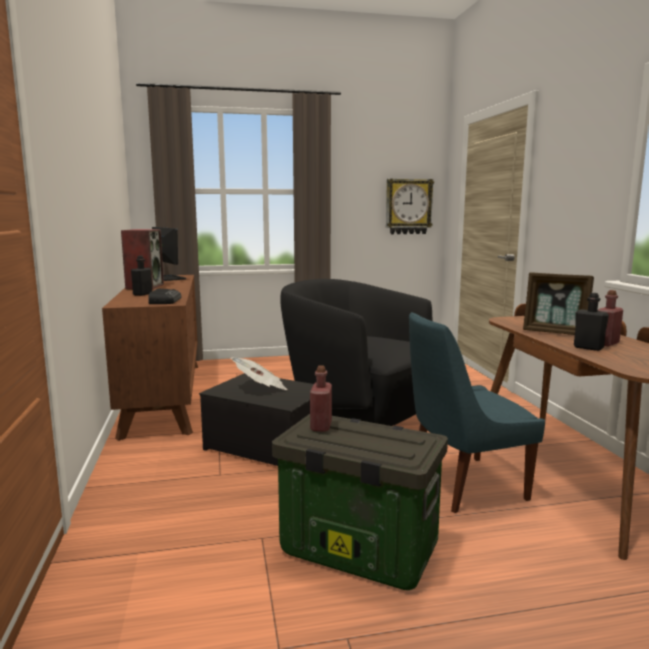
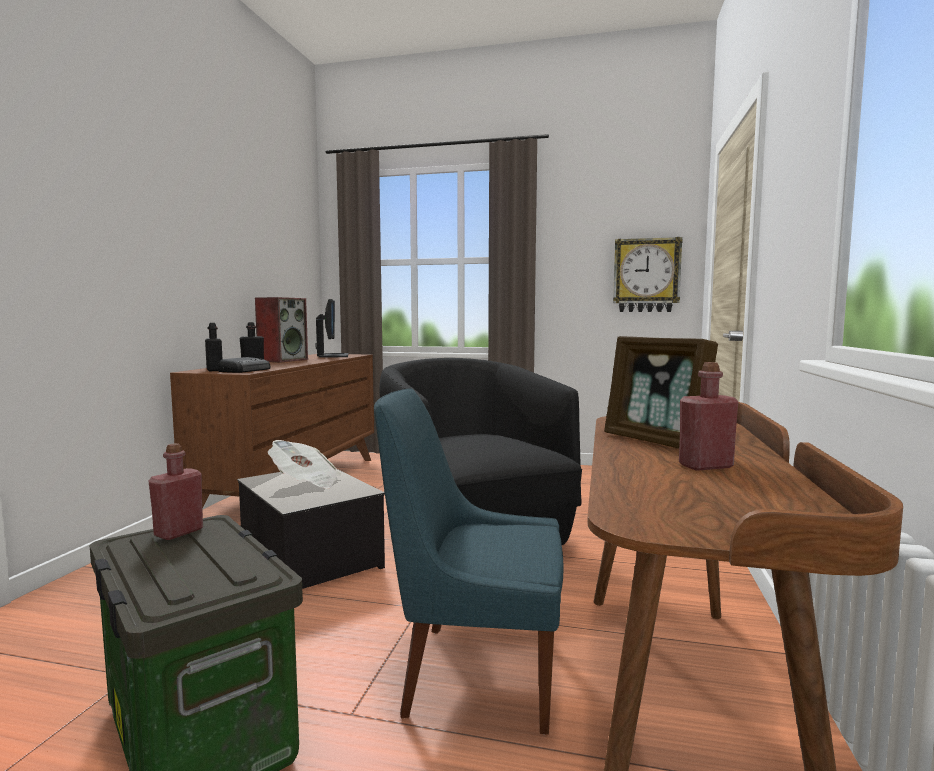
camera: 25 degrees right, 5 degrees down
(588, 348) = (648, 468): black bottle -> black bottle (214, 370)

